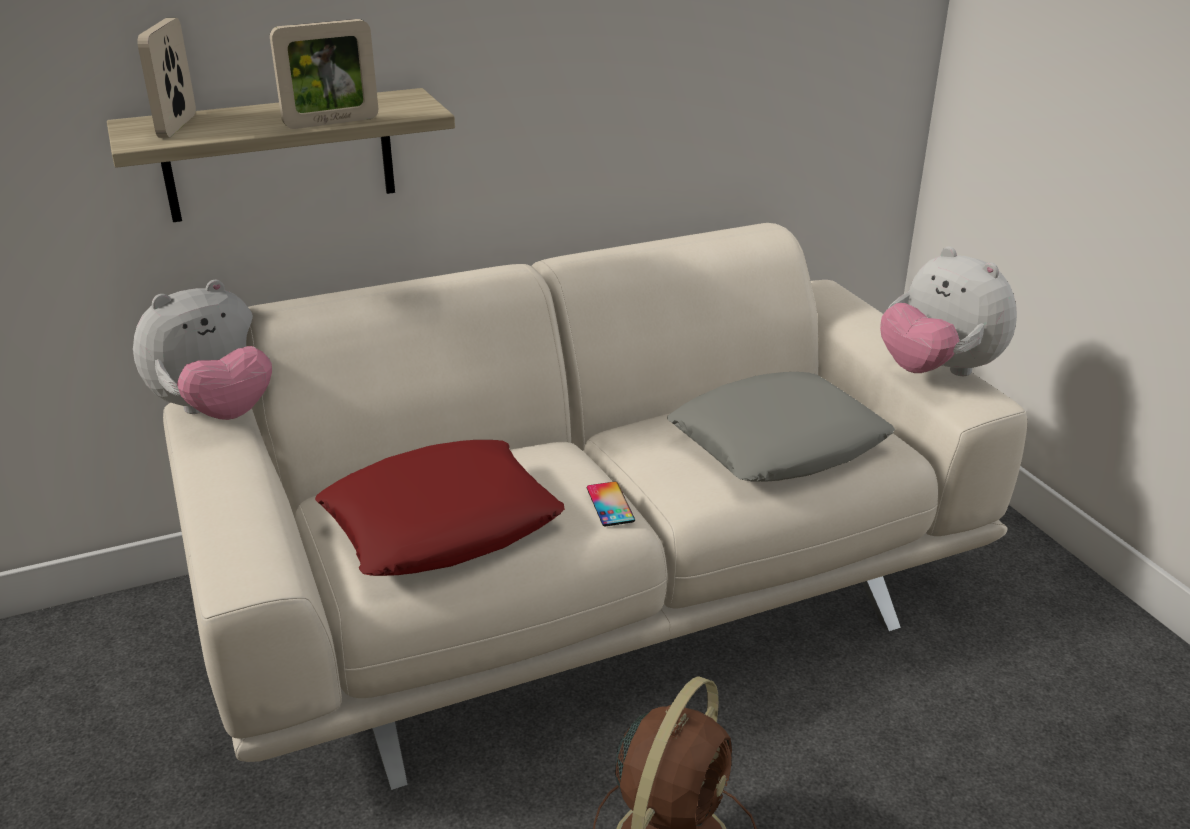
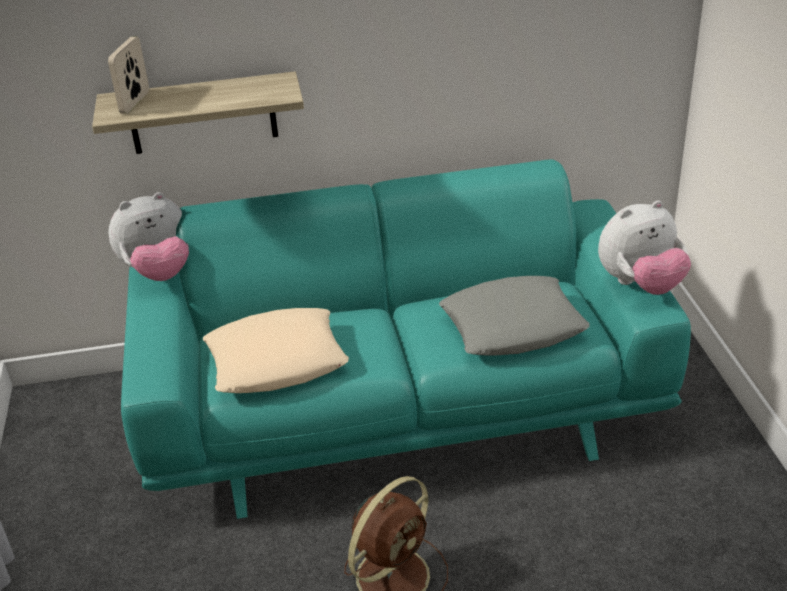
camera: 15 degrees right, 5 degrees up
(331, 122) = (225, 104): picture frame -> none
(442, 522) = (277, 360): red pillow -> beige pillow
(596, 588) = (401, 406): beige sofa -> turquoise sofa
(610, 504) = (383, 359): phone -> none
(938, 371) = (640, 285): plush toy -> plush toy turned 90 degrees counterclockwise

